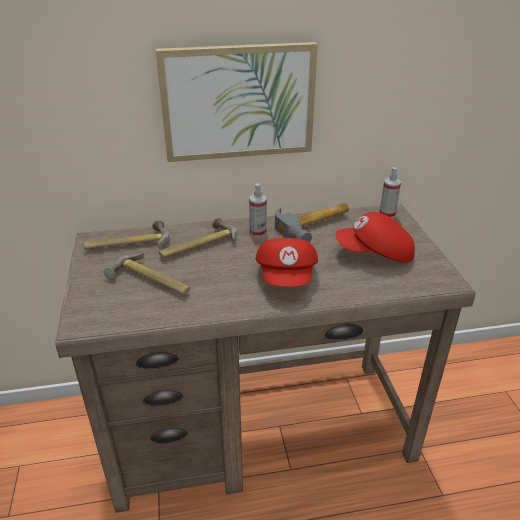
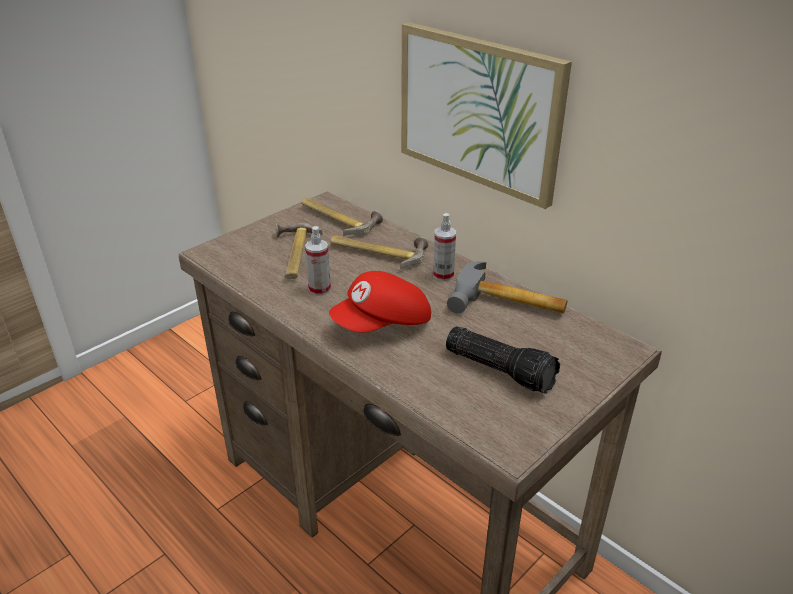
camera: 55 degrees right, 0 degrees up
(375, 254) = (501, 369): red cap -> flashlight
(387, 214) = (610, 348): spray bottle -> spray bottle (319, 289)

